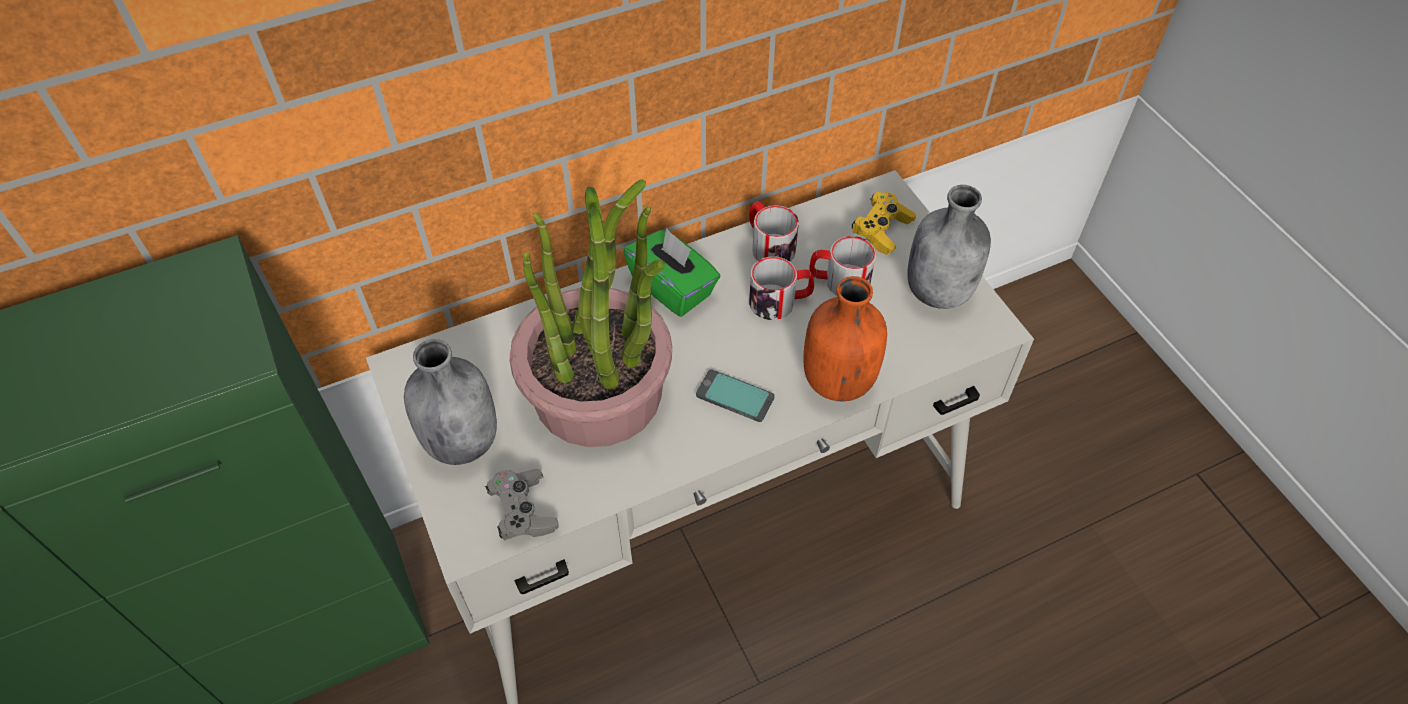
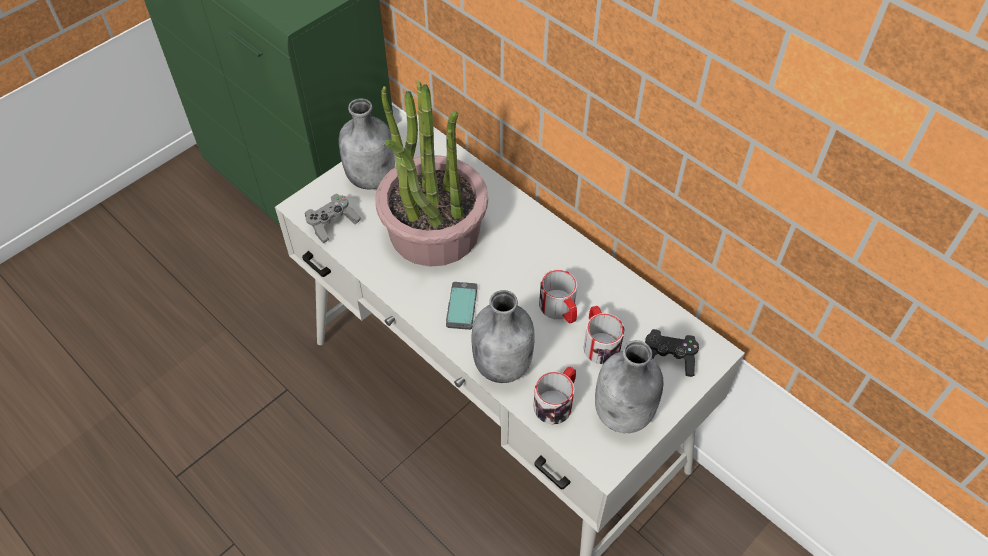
camera: 70 degrees right, 0 degrees up
(673, 288) = (541, 243): green tissue box -> none
(768, 245) = (612, 287): mug -> mug (557, 401)
(837, 379) = (503, 364): orange bottle -> grey bottle
(881, 230) = (668, 358): yellow game controller -> black game controller

